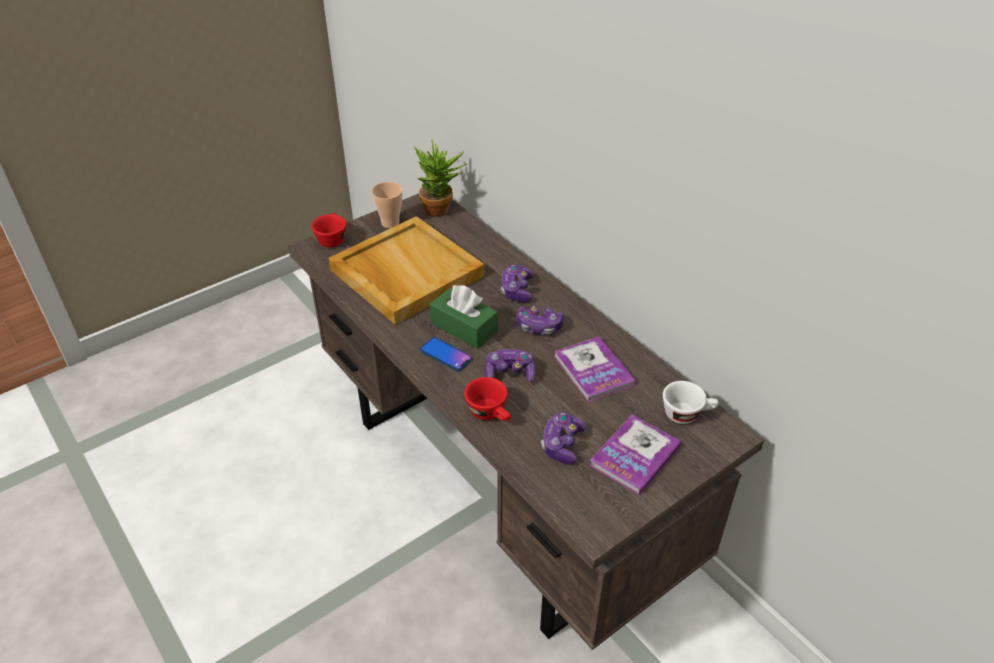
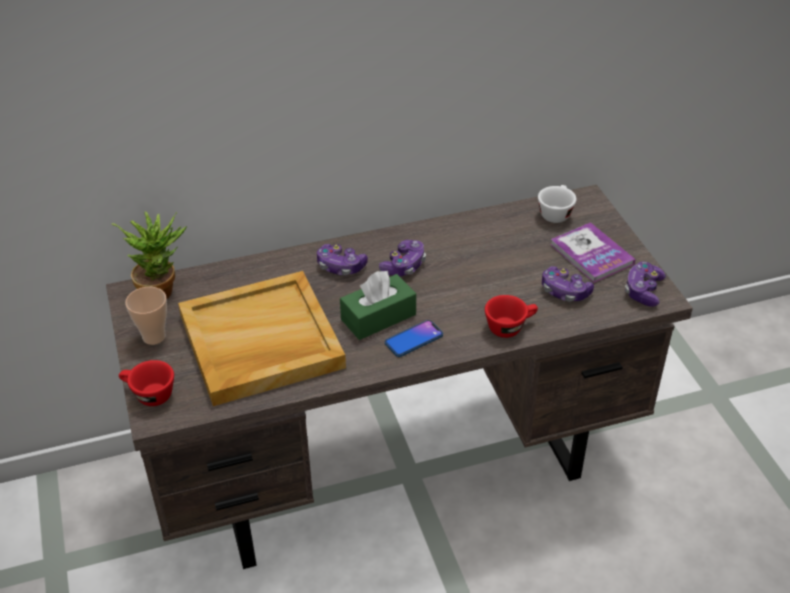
camera: 70 degrees left, 0 degrees up
(509, 373) = (461, 301): game controller -> game controller (643, 291)
(593, 370) = (481, 248): book -> none

